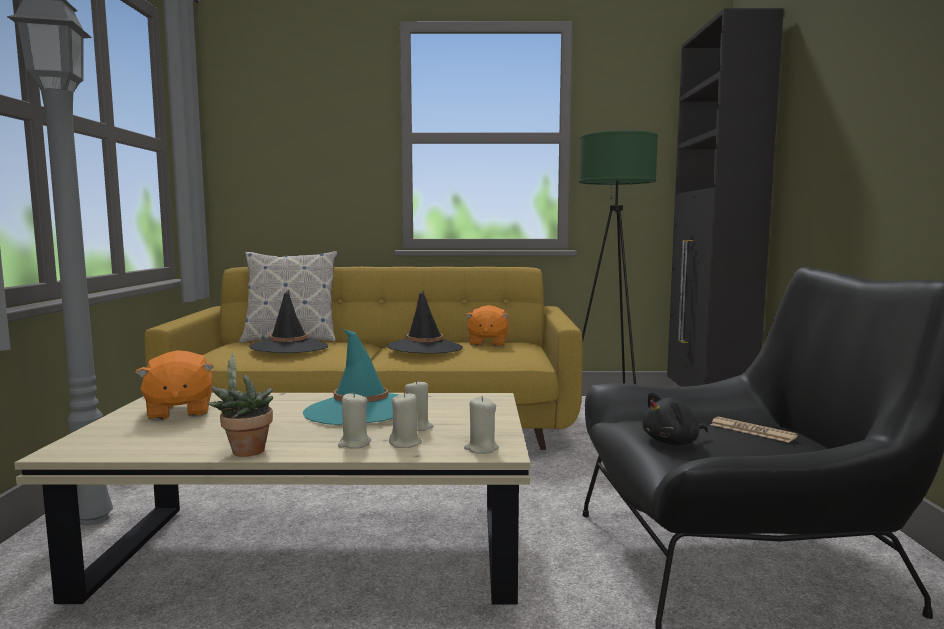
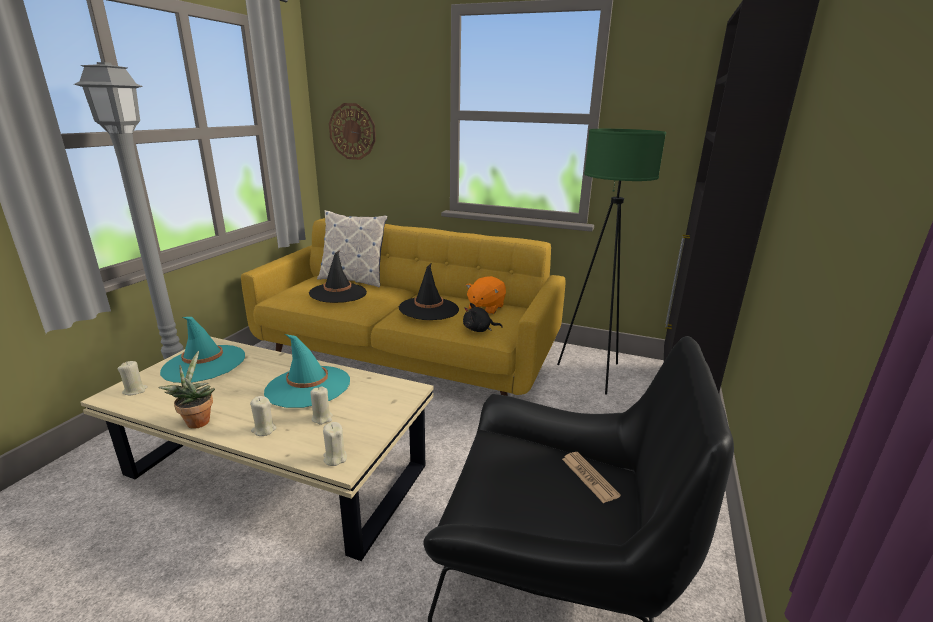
camera: 20 degrees right, 15 degrees up
(178, 411) = (204, 364): orange plush toy -> turquoise hat
(268, 161) = (352, 131): none -> wall clock
(405, 443) = (294, 437): beige candle -> beige candle (135, 390)
(673, 442) = (501, 477): black plush toy -> black plush toy (479, 329)

